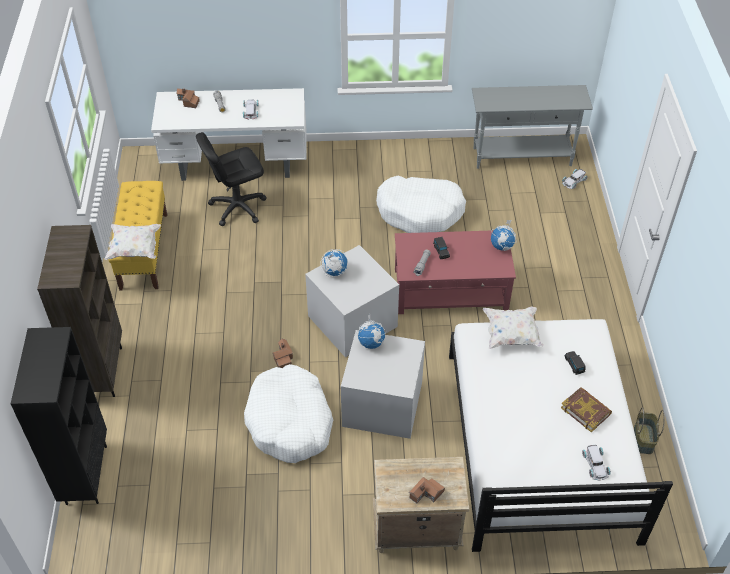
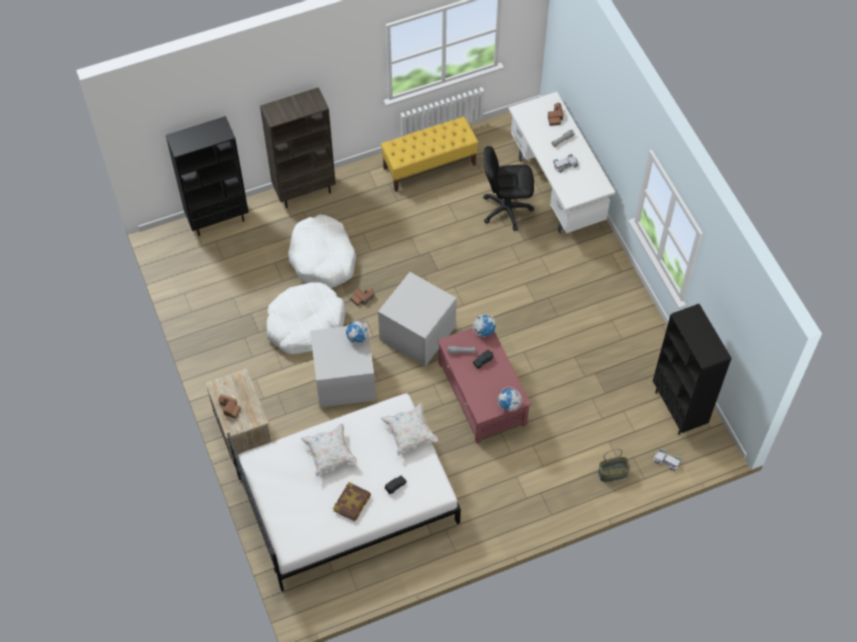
camera: 70 degrees right, 10 degrees up
(135, 249) = (396, 154): white pillow -> white pillow (330, 454)
(237, 207) = (506, 209): black office chair -> black office chair turned 45 degrees counterclockwise
(334, 272) = (419, 290): globe -> globe (483, 331)
(420, 211) = (564, 345): white dog bed -> white dog bed (323, 258)
(522, 157) = (678, 409): grey console table -> black bookcase
(595, 464) = (304, 519): white toy car -> none
(643, 438) = (380, 573): basket -> basket (613, 473)

